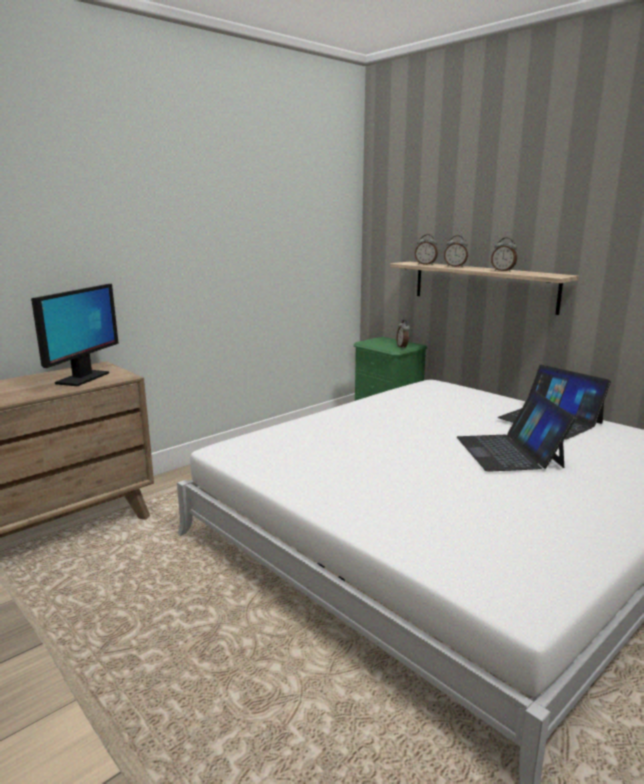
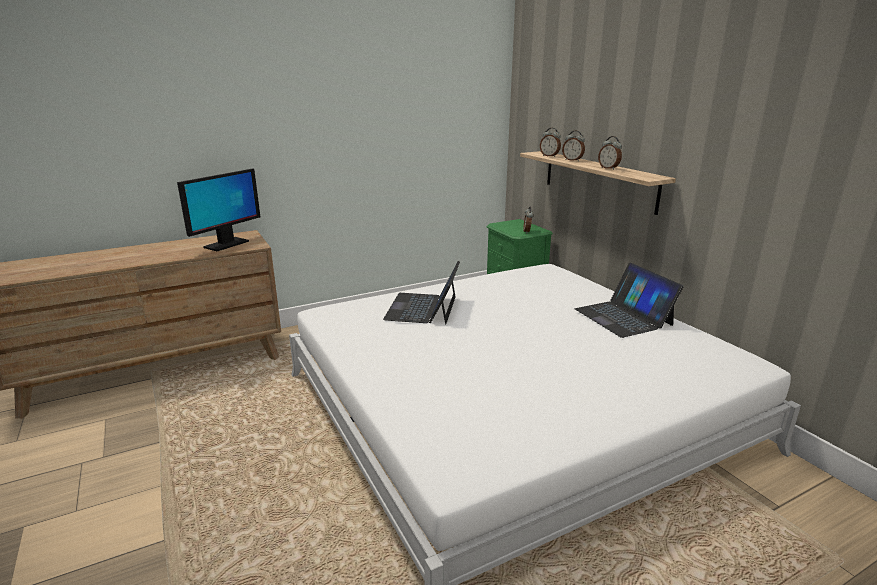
camera: 15 degrees right, 5 degrees up
(509, 451) = (557, 343): laptop -> laptop (423, 308)

